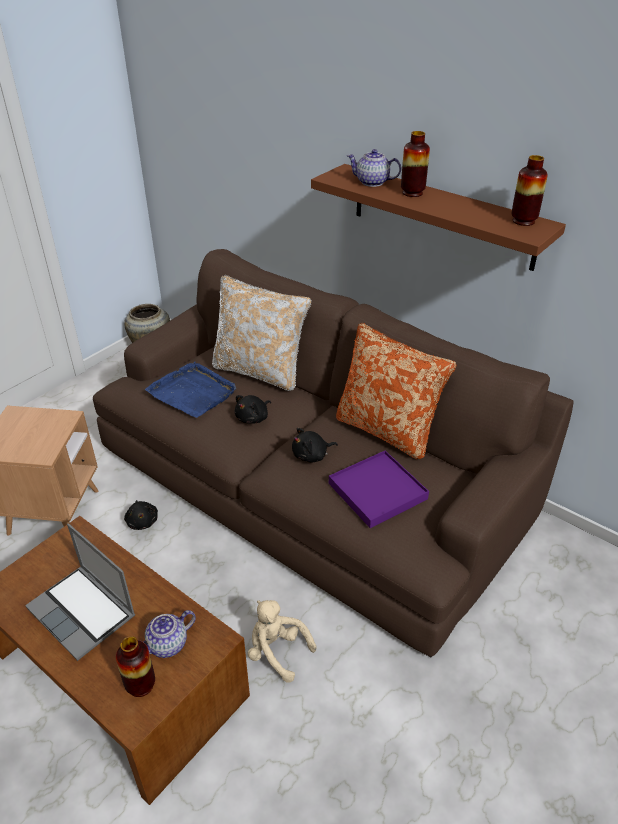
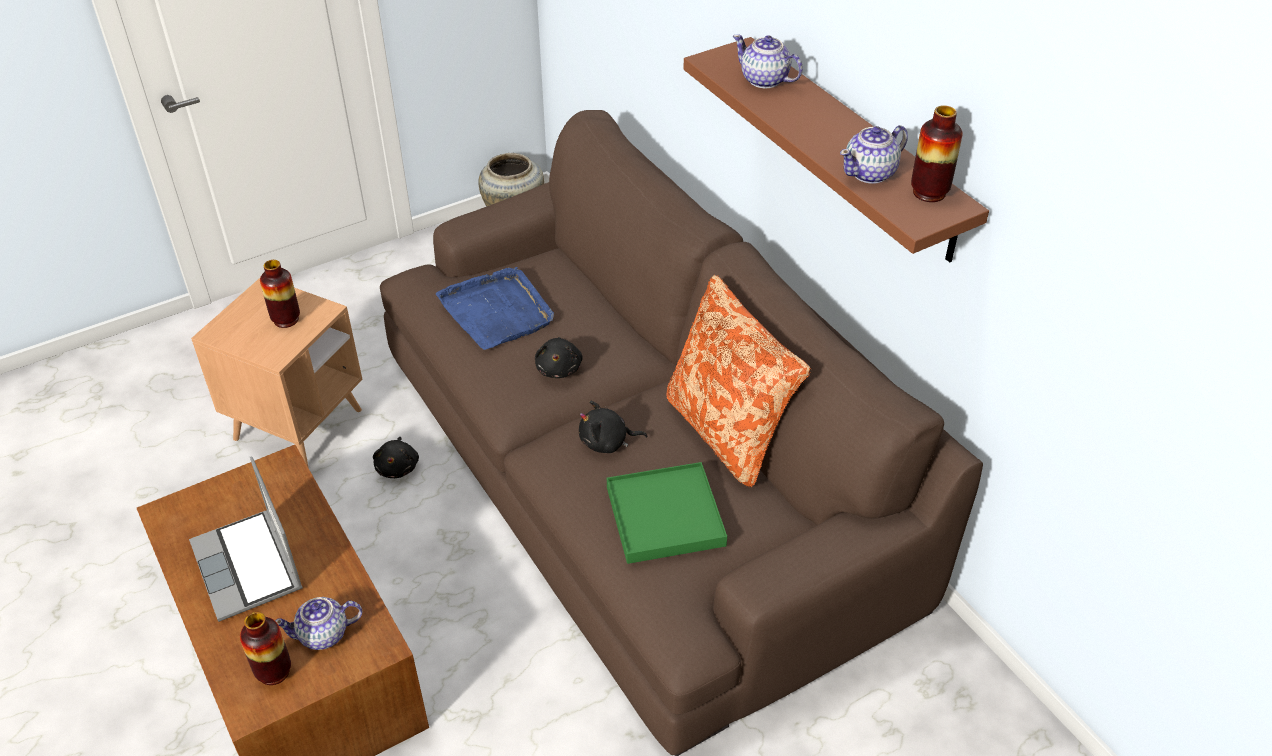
camera: 20 degrees right, 5 degrees up
(253, 418) = (559, 368): black plush toy -> black plush toy turned 60 degrees counterclockwise
(259, 374) = (599, 304): white pillow -> none
(277, 652) = (486, 686): beige plush toy -> none
(377, 491) = (665, 516): purple tray -> green tray
(412, 193) = (807, 110): vase -> vase (286, 319)
(480, 217) = (870, 173): none -> teapot

